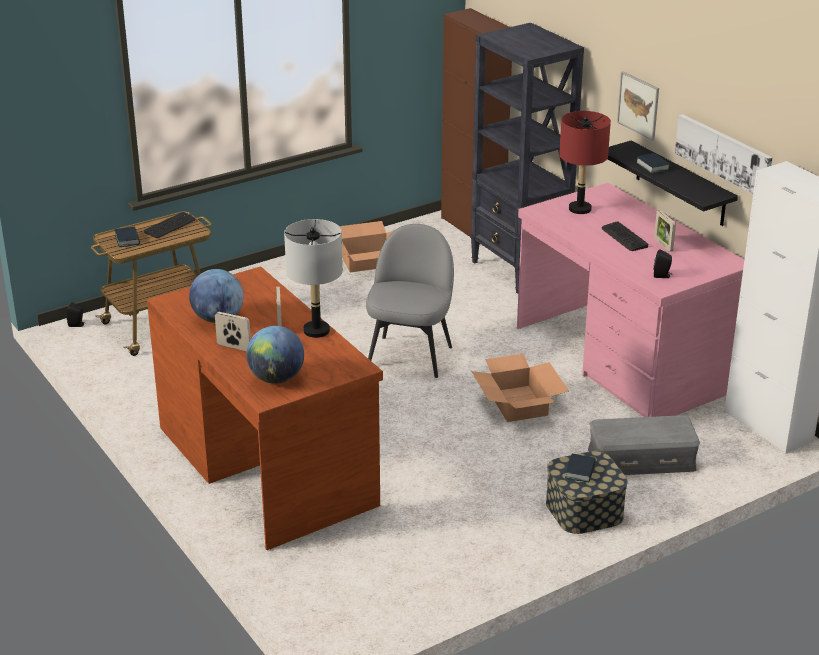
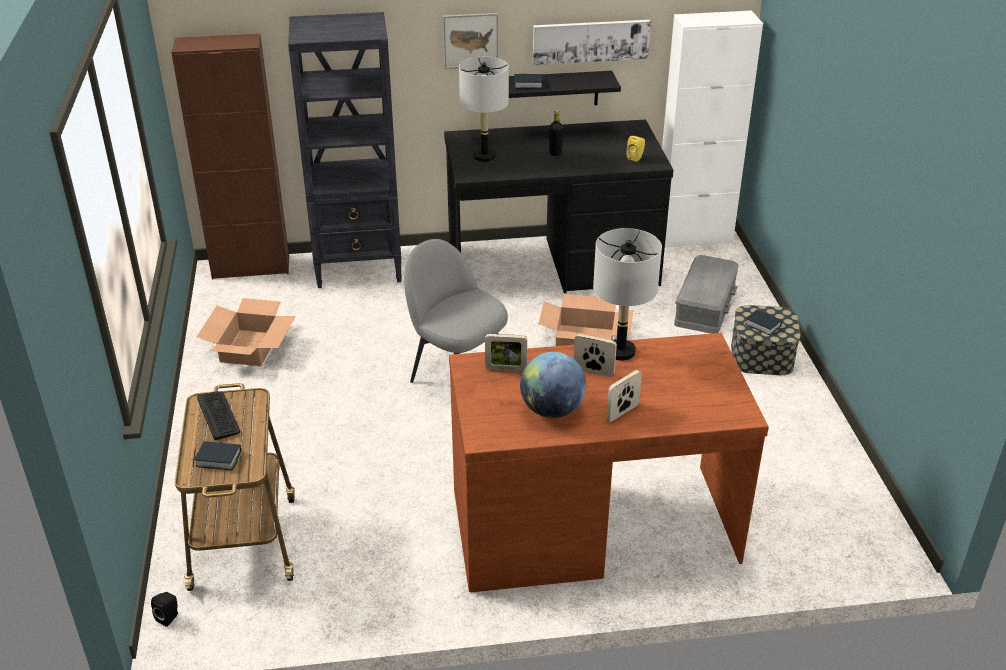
camera: 65 degrees left, 5 degrees up
(276, 379) = (705, 399): globe -> none
(579, 209) = (484, 157): red table lamp -> grey table lamp
(622, 359) = (553, 266): pink desk -> black desk
(624, 237) = (555, 153): keyboard -> black bottle
(662, 276) = (636, 157): black speaker -> yellow speaker
(663, 245) = (583, 142): picture frame -> picture frame (506, 369)

